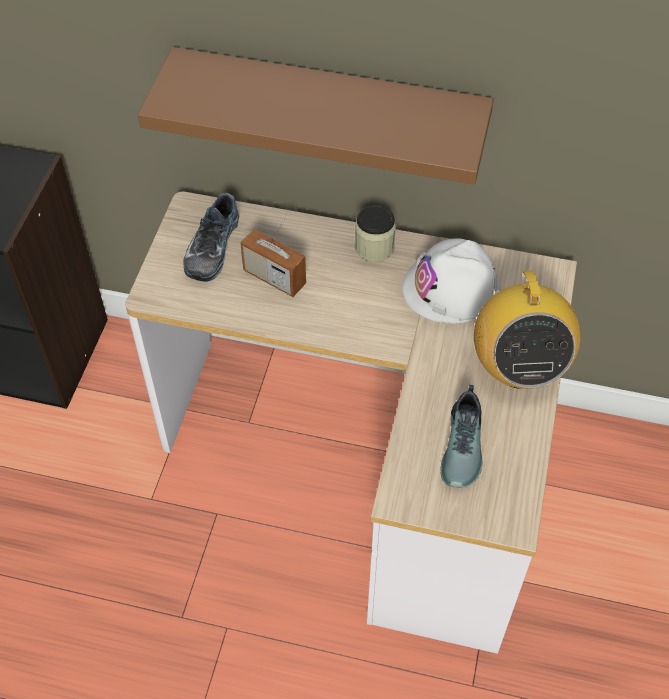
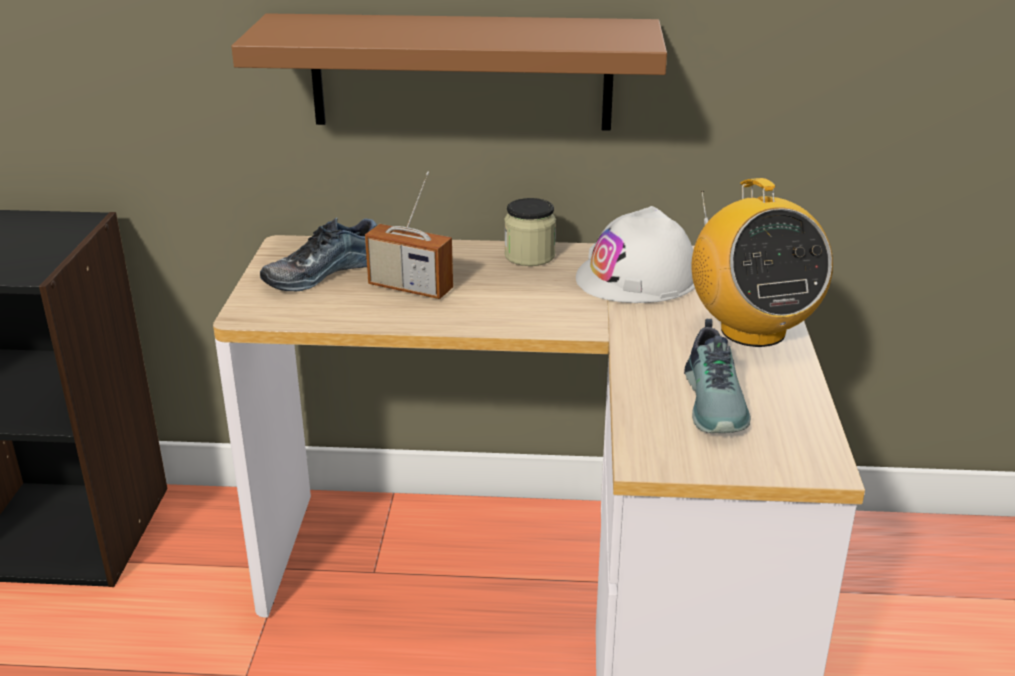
camera: 10 degrees left, 25 degrees down
(211, 247) = (321, 271): shoe -> shoe turned 45 degrees clockwise

